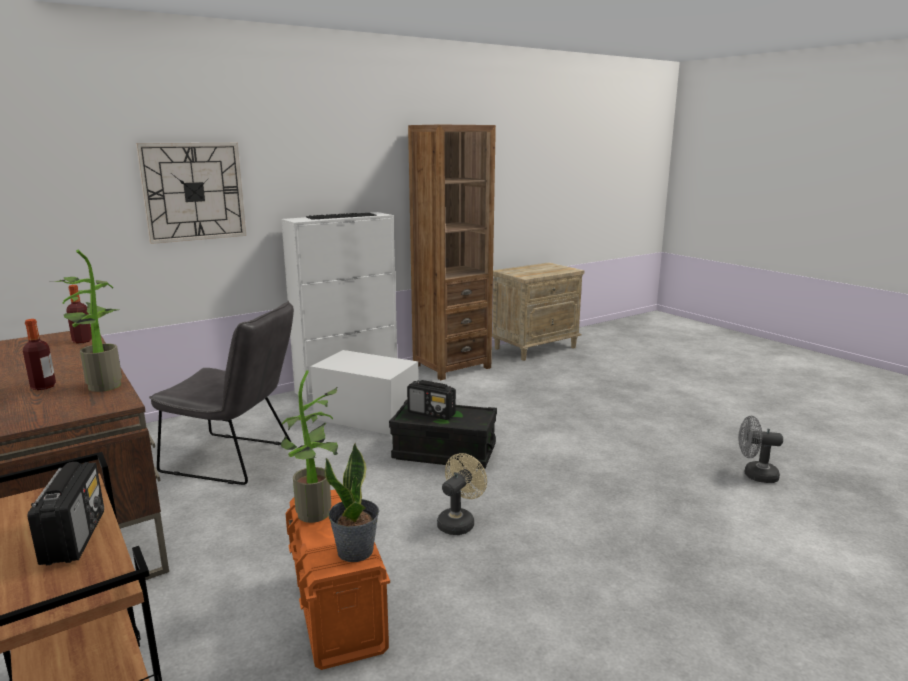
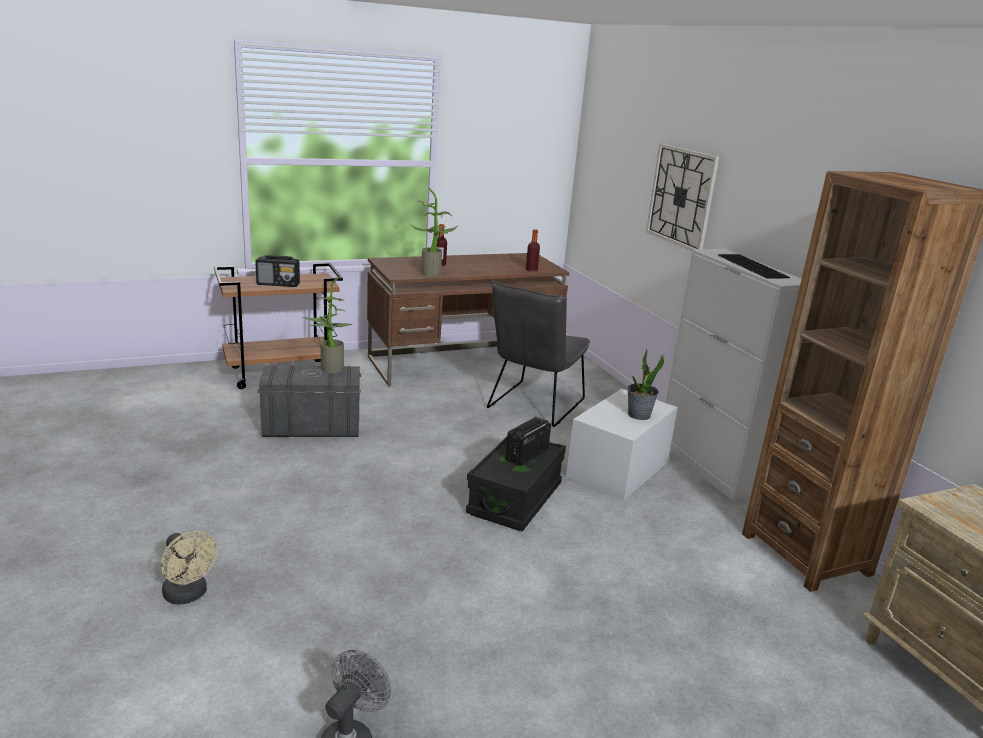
camera: 100 degrees right, 5 degrees up
(338, 610) = (311, 428): orange storage box -> grey storage box
(356, 551) = (280, 375): potted plant -> potted plant (638, 415)
(459, 522) = (381, 484): beige fan -> beige fan (188, 595)

